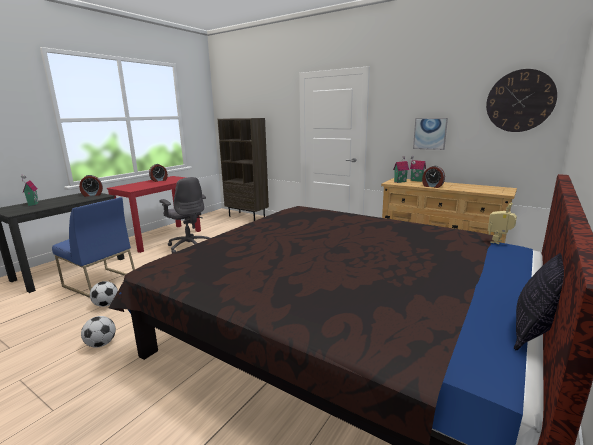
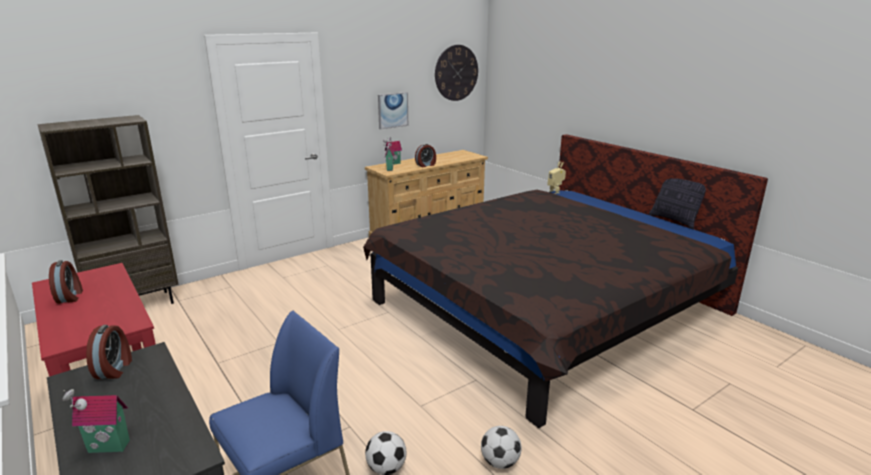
camera: 70 degrees left, 5 degrees up
(189, 246) = (214, 378): grey office chair -> none

